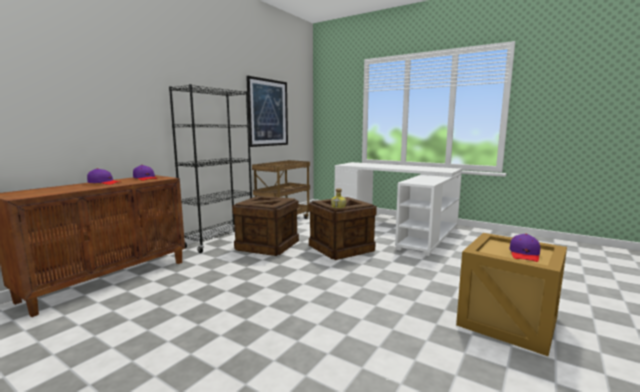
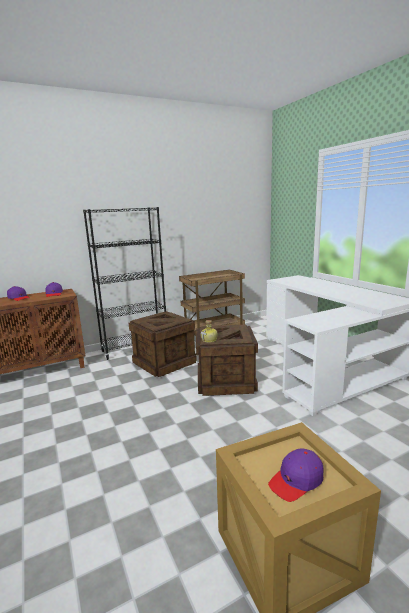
camera: 30 degrees right, 5 degrees up
(268, 113) = (203, 221): picture -> none

